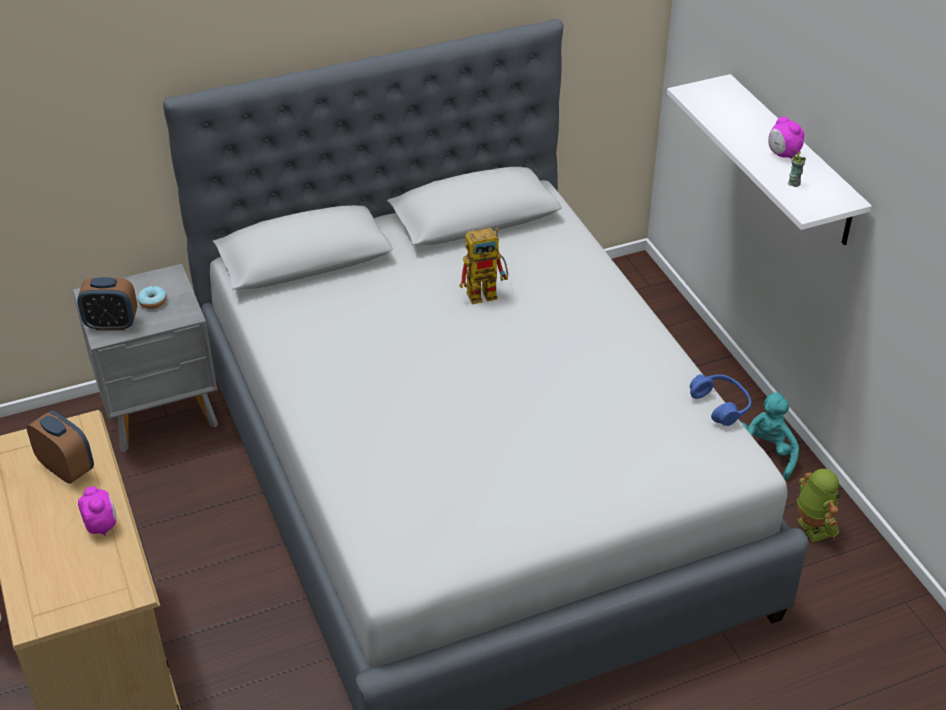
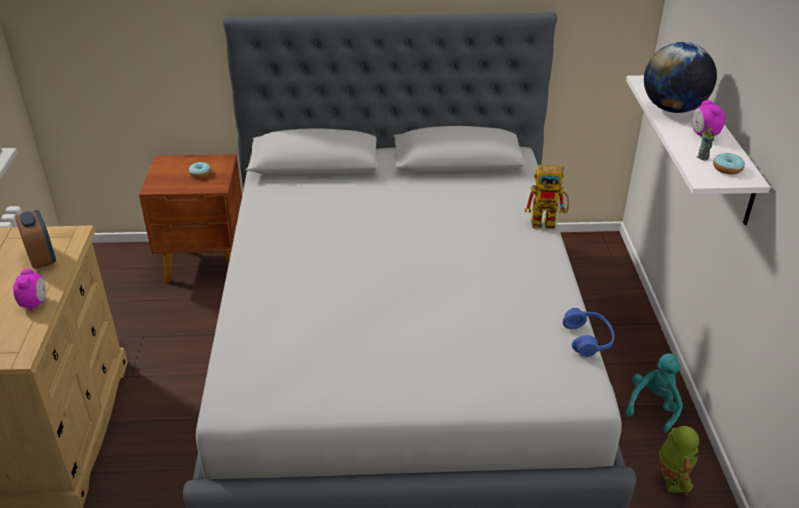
camera: 20 degrees right, 5 degrees down
(112, 324) = (163, 182): alarm clock -> none
(162, 412) = (206, 263): grey nightstand -> brown nightstand
(487, 292) = (437, 213): toy robot -> toy robot (548, 222)
(736, 126) = (673, 109): none -> globe
(823, 192) = (727, 169): none -> donut

